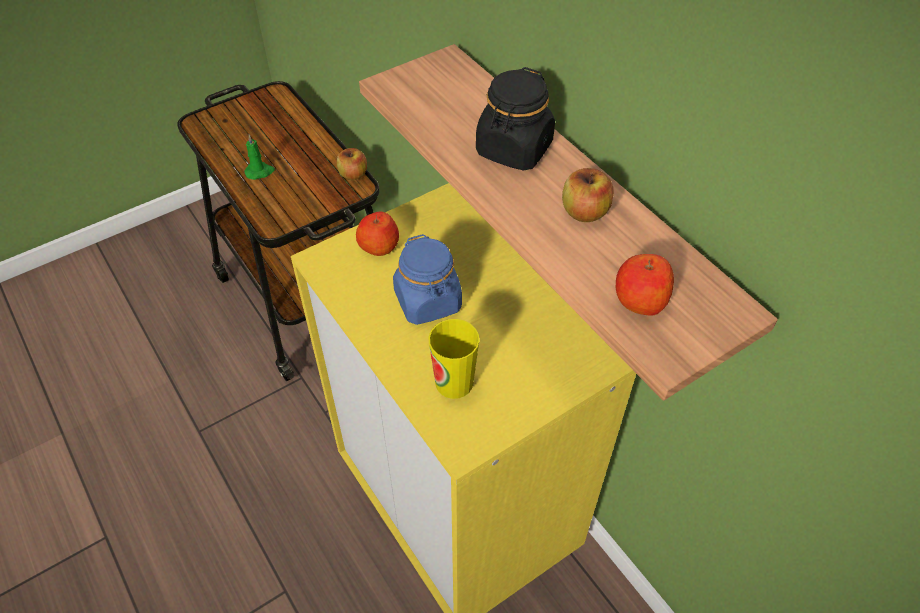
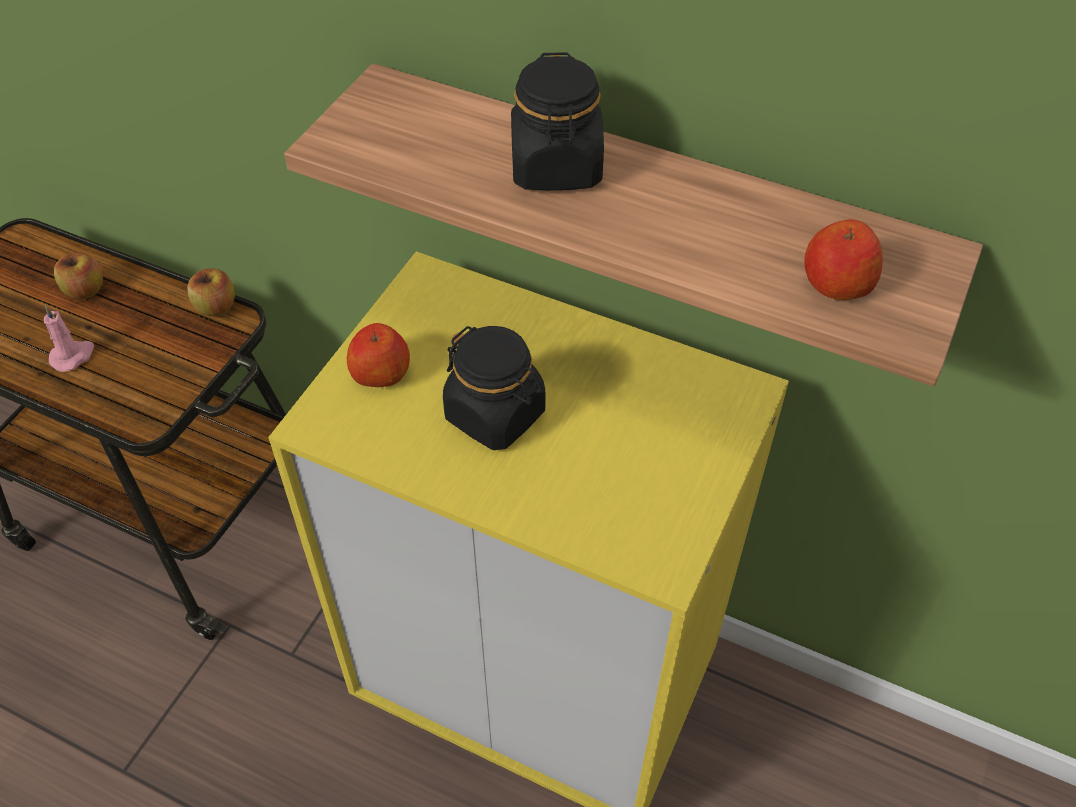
camera: 30 degrees left, 0 degrees up
(260, 172) = (73, 356): green candle -> pink candle
(428, 301) = (496, 415): blue jar -> black jar
(454, 382) = (600, 497): cup -> none
(584, 212) = (697, 210): apple -> apple (85, 290)

